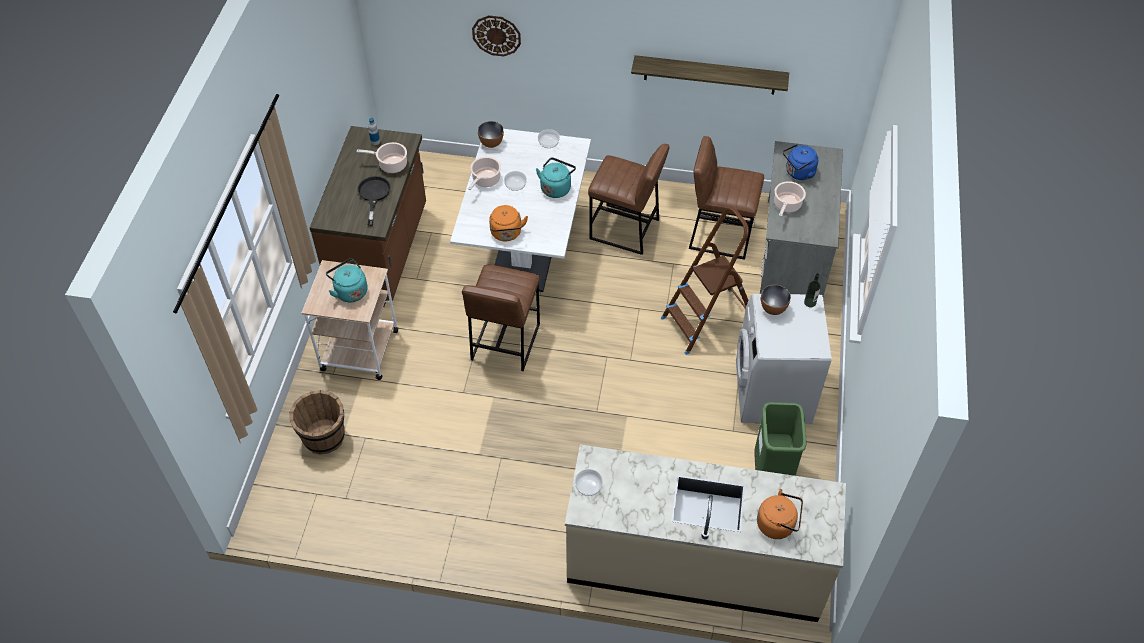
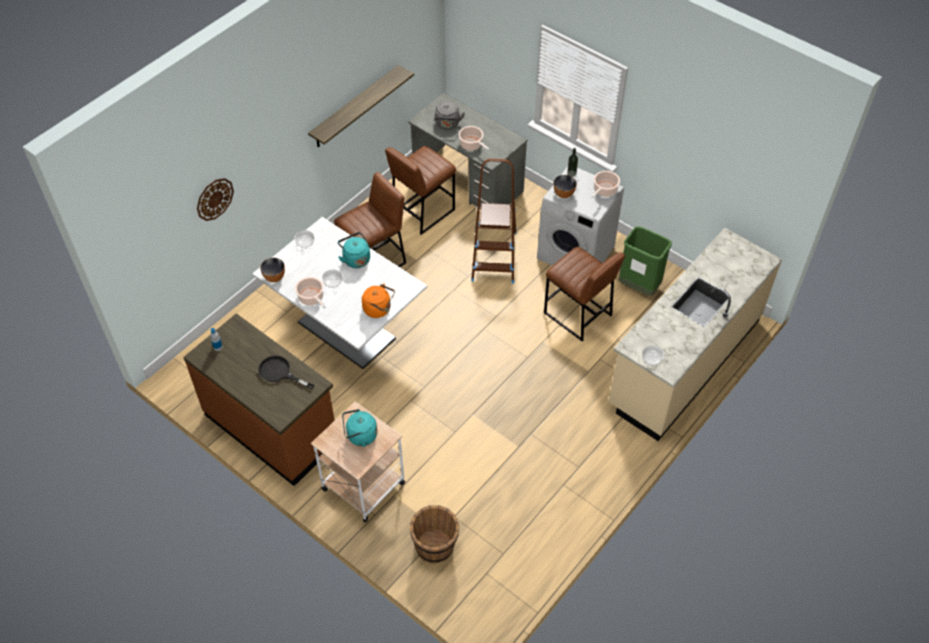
camera: 60 degrees left, 0 degrees up
(391, 164) = (254, 347): cooking pot -> cooking pot (604, 191)
(505, 342) = (426, 384): brown chair -> brown chair (578, 314)
(778, 524) = (736, 275): orange kettle -> none
(798, 173) = (447, 124): blue kettle -> grey kettle

